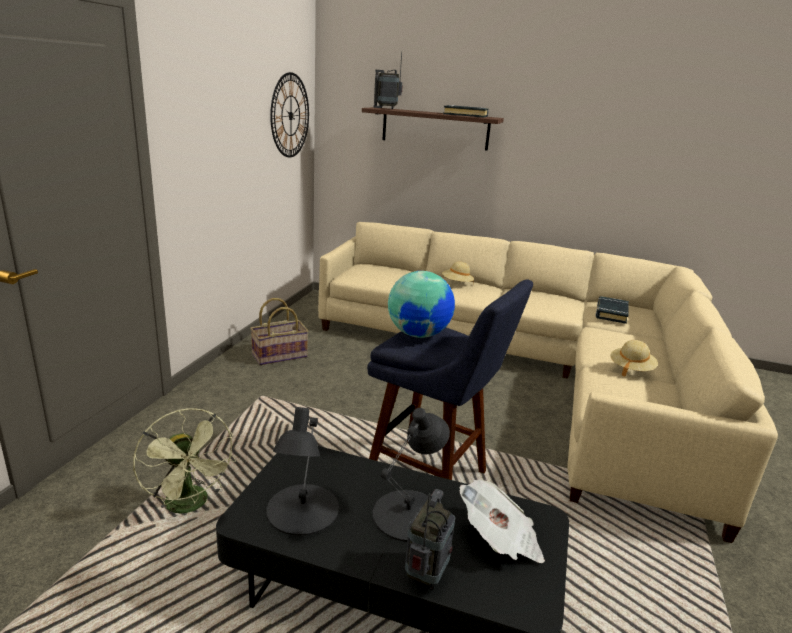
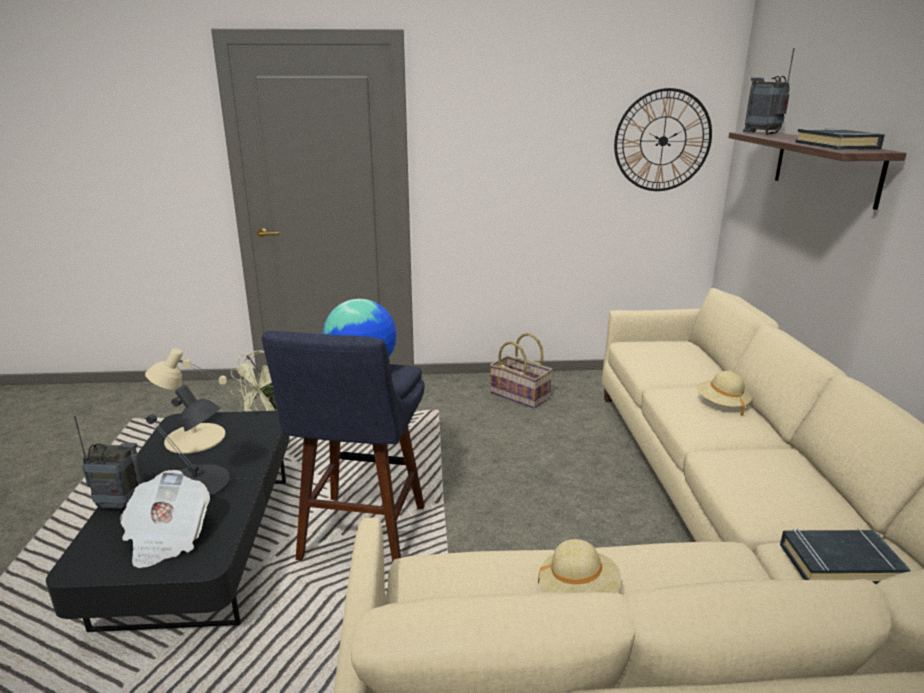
camera: 70 degrees right, 0 degrees up
(302, 510) = (194, 438): black table lamp -> beige table lamp

